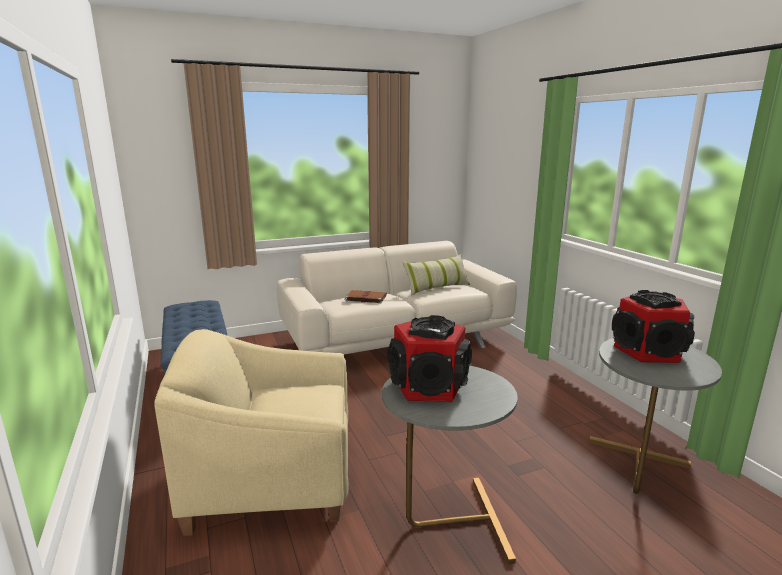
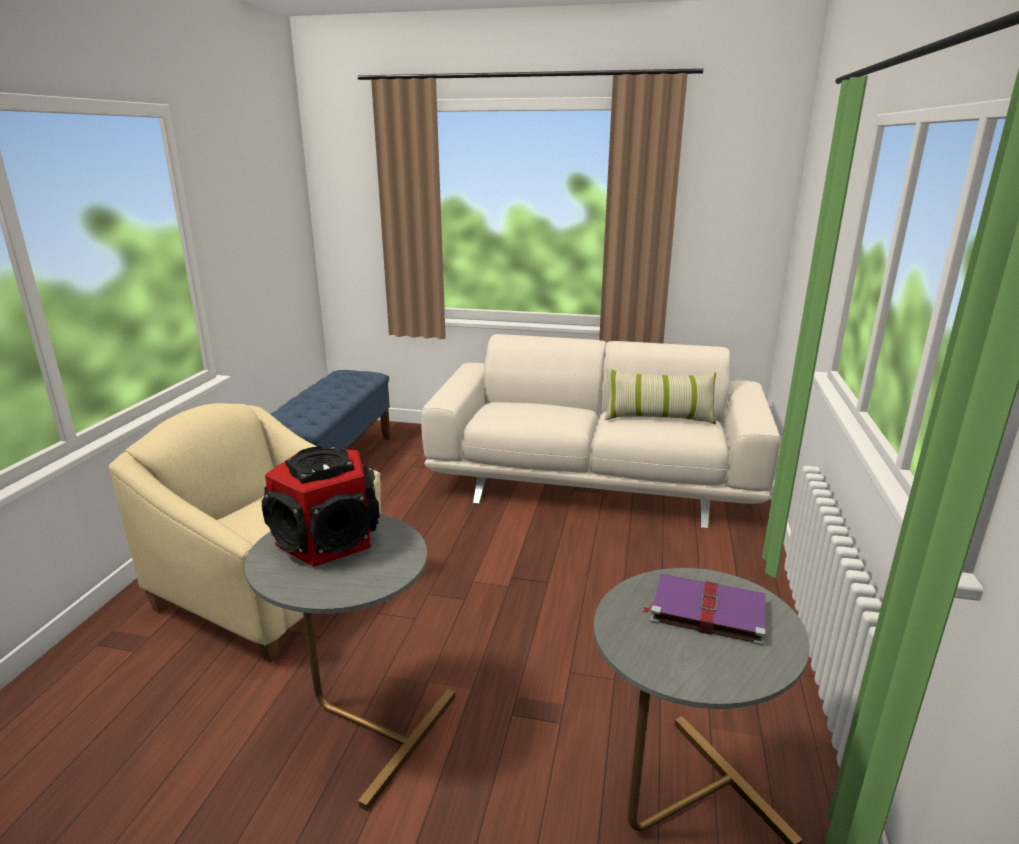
camera: 35 degrees right, 5 degrees up
(365, 298) = (536, 409): brown book -> none
(649, 351) = (705, 611): speaker -> purple book

